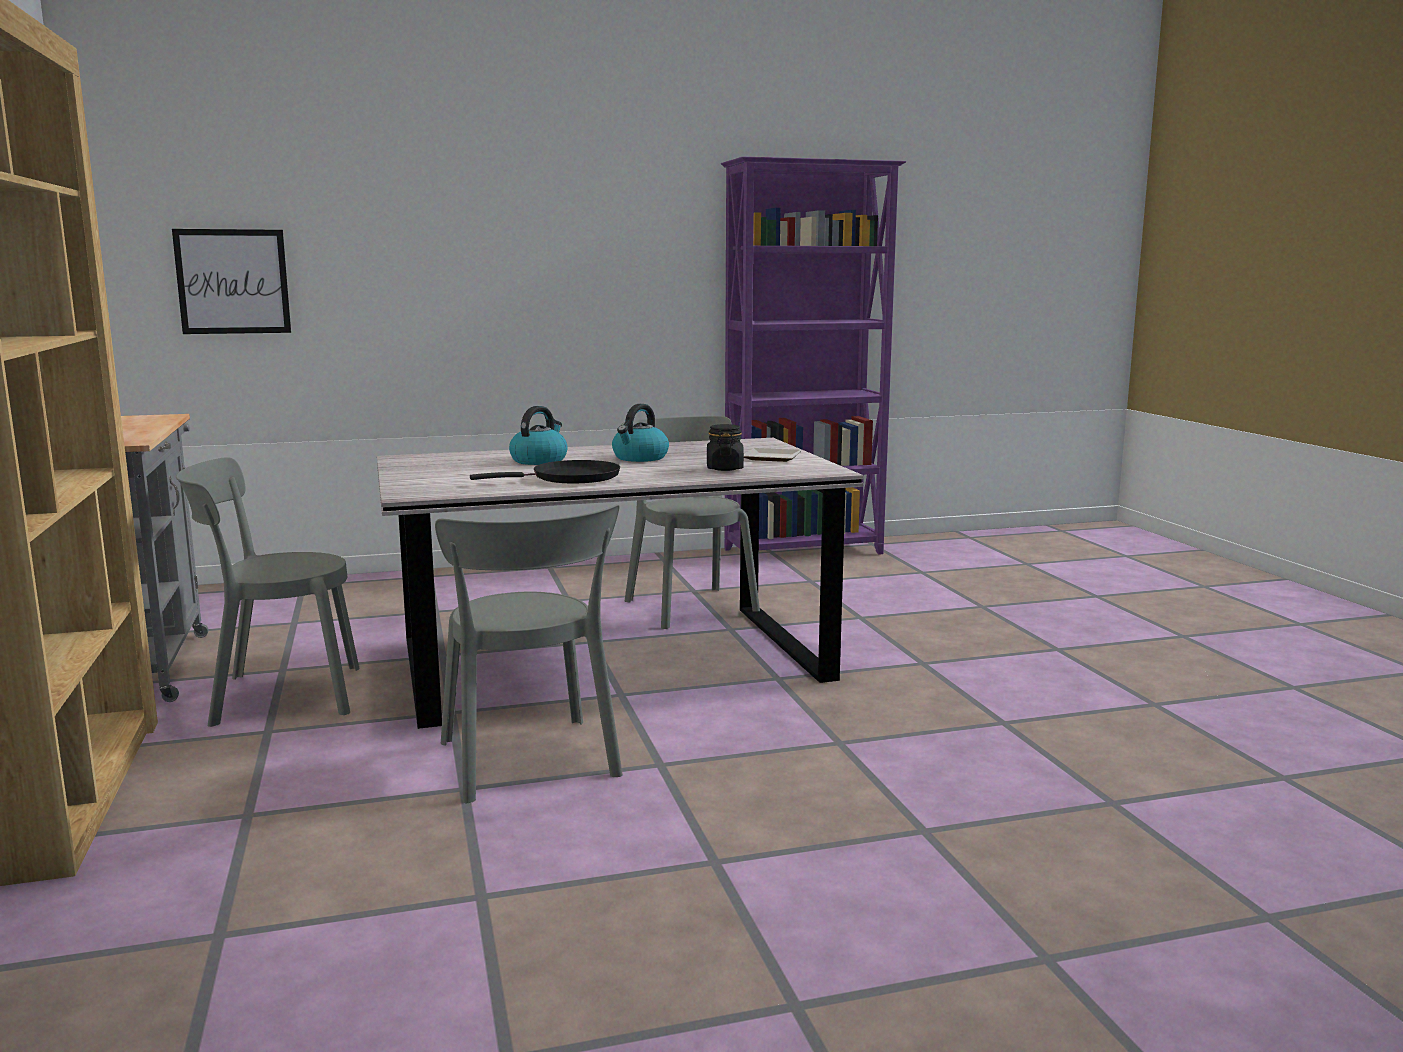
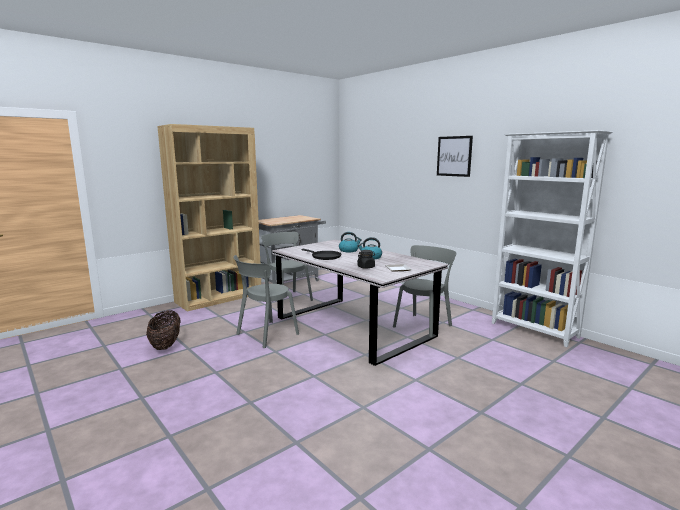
camera: 65 degrees right, 0 degrees up
(233, 281) = (366, 180): picture -> picture (454, 156)
(389, 942) = (166, 345): none -> basket
(805, 552) = (534, 330): purple bookcase -> white bookcase

